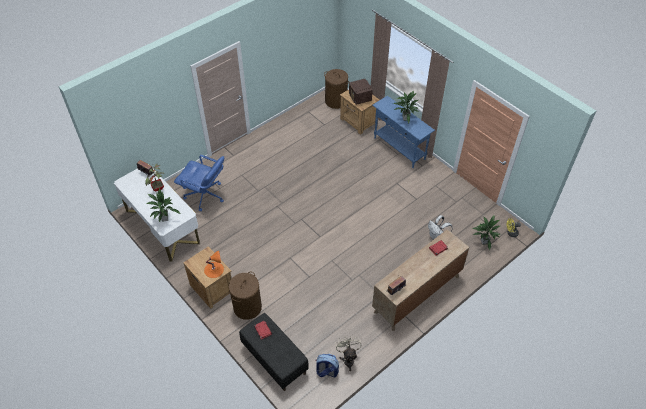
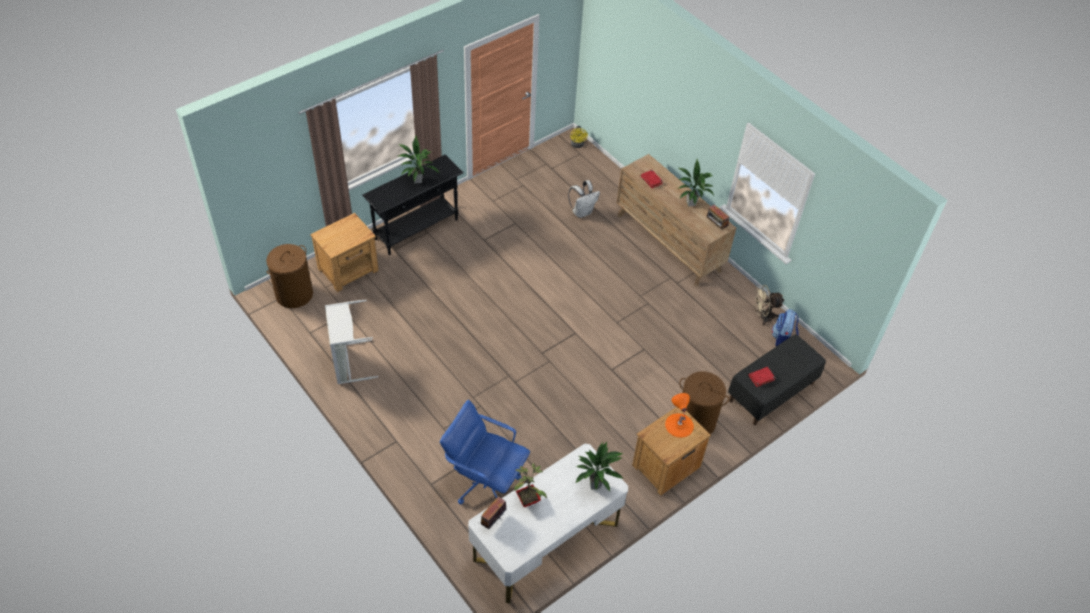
camera: 90 degrees left, 0 degrees up
(205, 196) = (485, 481): blue office chair -> blue office chair turned 90 degrees counterclockwise
(287, 129) = (348, 363): none -> grey laundry basket
(360, 98) = (345, 234): radio -> none
(399, 149) = (417, 229): blue console table -> black console table
(483, 242) = (590, 171): potted plant -> potted plant (690, 204)

